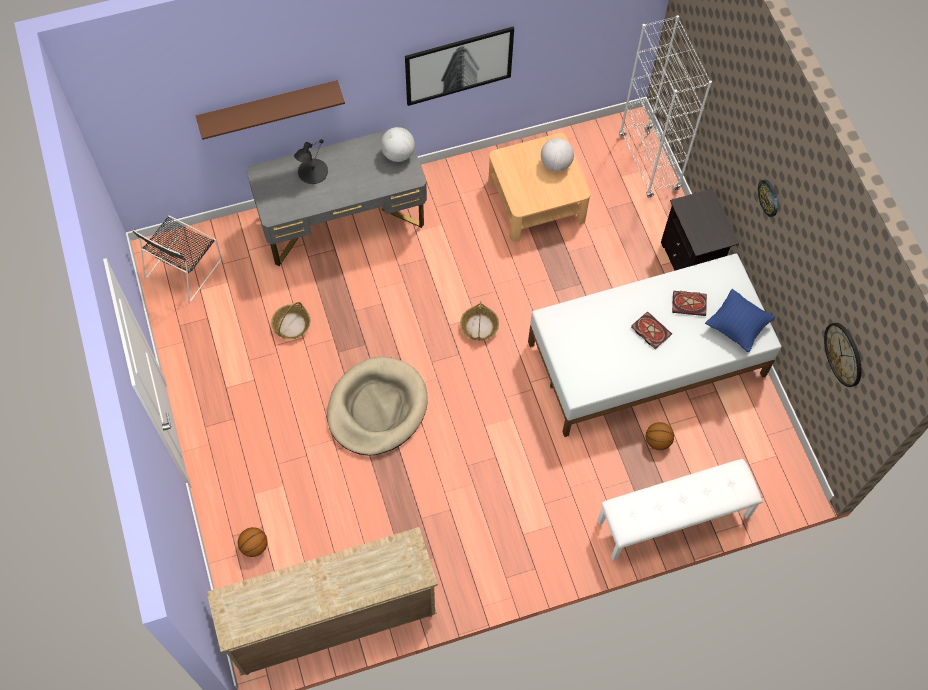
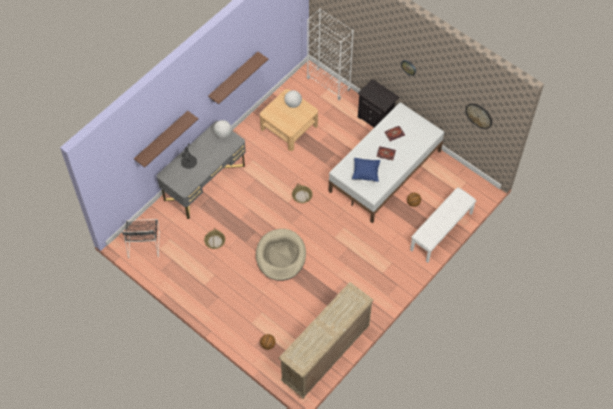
camera: 30 degrees left, 5 degrees down
(458, 64) = (233, 77): picture -> brown shelf
(737, 326) = (420, 132): blue pillow -> blue pillow (365, 173)

